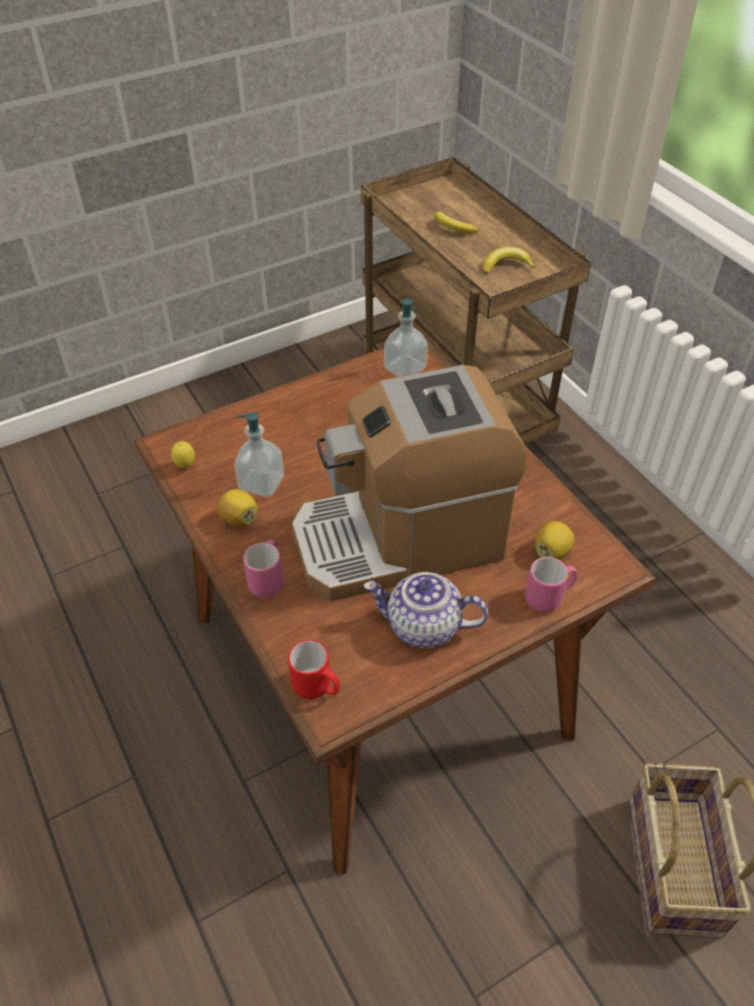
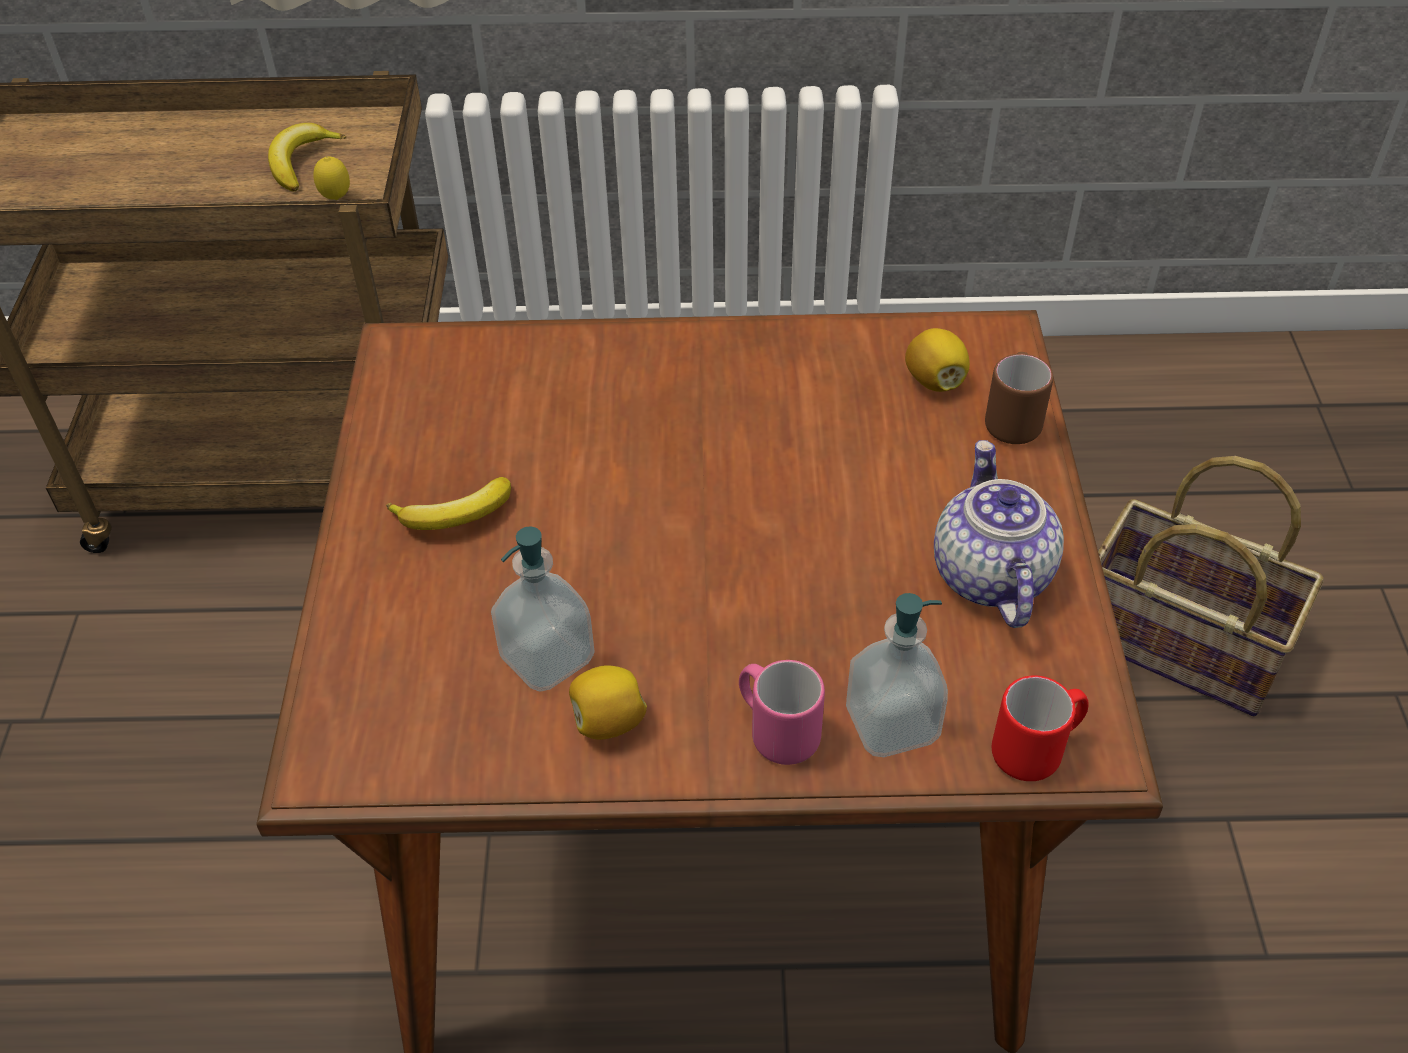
camera: 60 degrees left, 0 degrees up
(185, 466) = (412, 757): lemon -> lemon (336, 199)
(400, 539) = (801, 528): coffee machine -> none
(405, 369) = (435, 368): soap dispenser -> soap dispenser (892, 724)
(423, 626) = (989, 574): teapot -> teapot turned 135 degrees clockwise
(452, 228) = (139, 174): banana -> banana (455, 516)
(549, 597) = (1013, 419): pink mug -> brown mug

